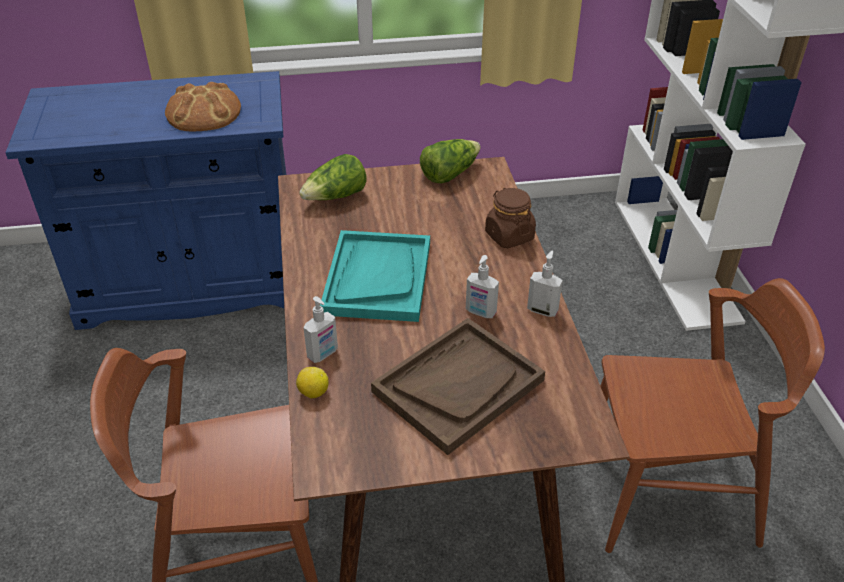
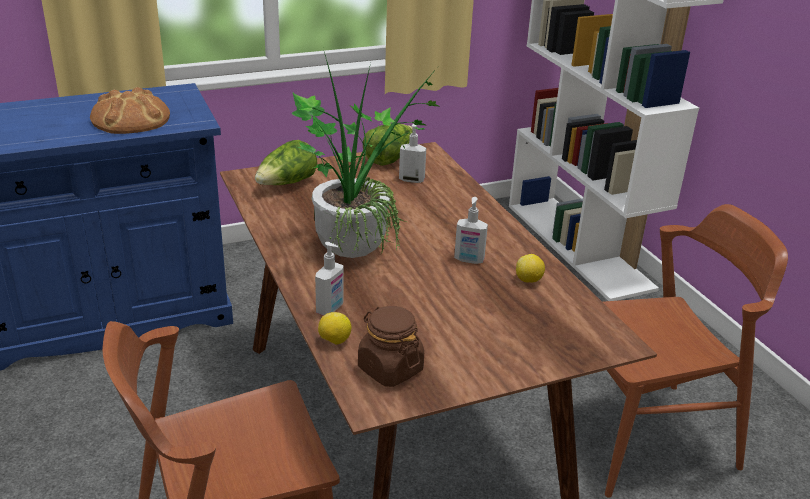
camera: 15 degrees left, 10 degrees down
(377, 278) = (357, 243): turquoise tray -> potted plant
(458, 385) = (475, 319): brown tray -> none
(509, 236) = (468, 200): brown jar -> brown jar (390, 369)
(532, 346) = (529, 280): none -> lemon
(542, 310) = (525, 252): soap dispenser -> soap dispenser (411, 179)

